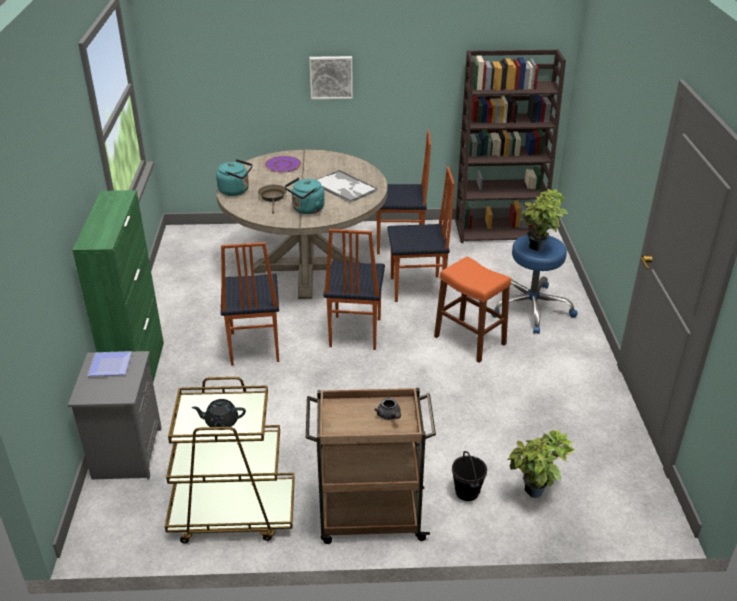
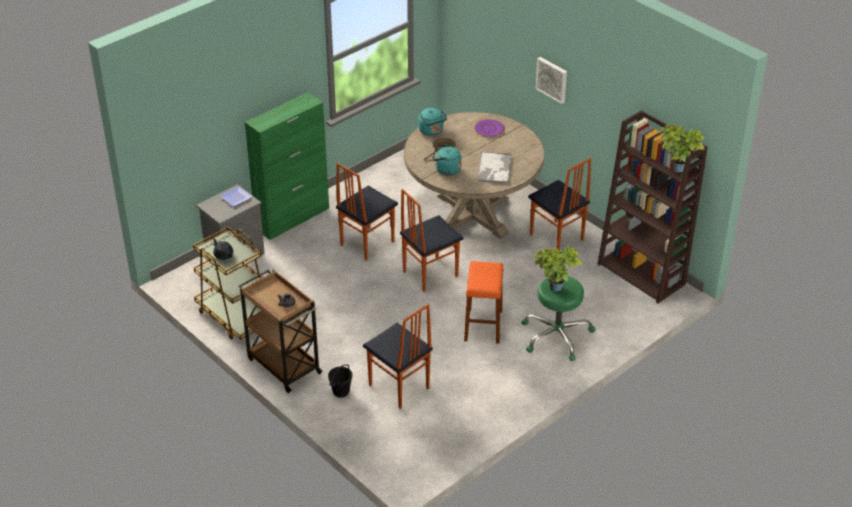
camera: 50 degrees right, 5 degrees up
(417, 289) = (511, 274): chair -> chair (398, 387)
(530, 308) = (556, 335): blue stool -> green stool
(534, 495) = (367, 419): potted plant -> potted plant (675, 170)

